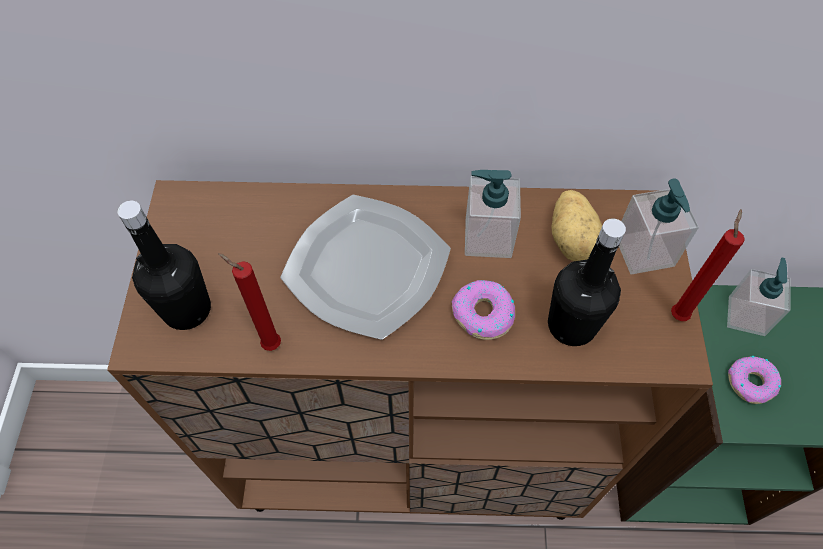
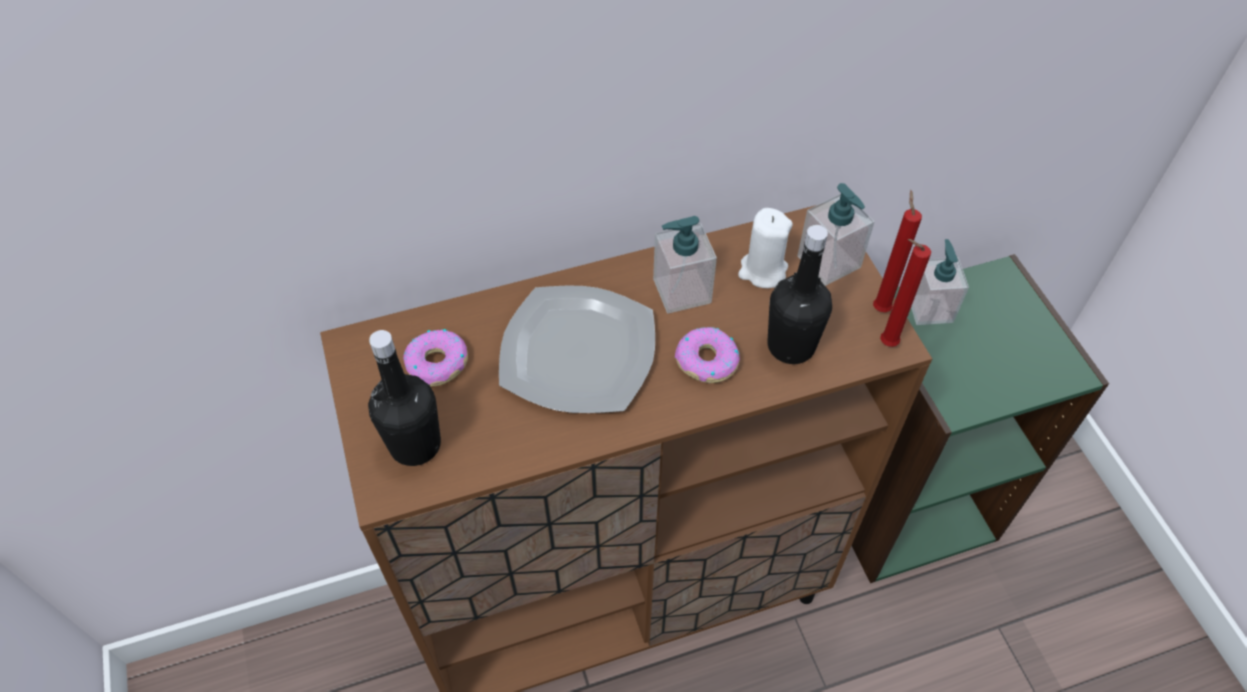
camera: 20 degrees left, 5 degrees down
(269, 343) = (513, 450): red candle -> red candle (885, 343)
(574, 241) = (762, 271): potato -> white candle
(751, 383) = (957, 369): donut -> donut (437, 363)

